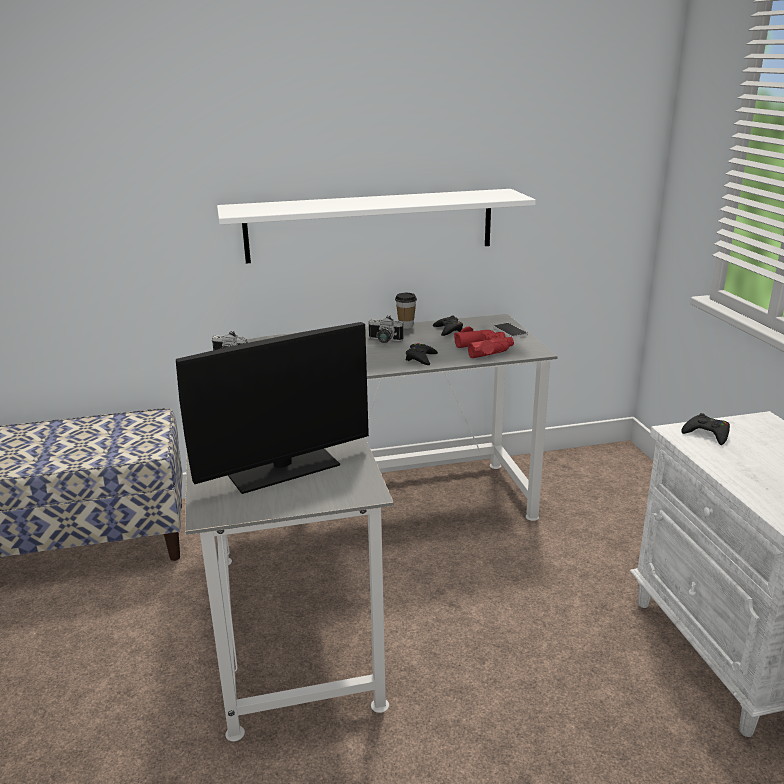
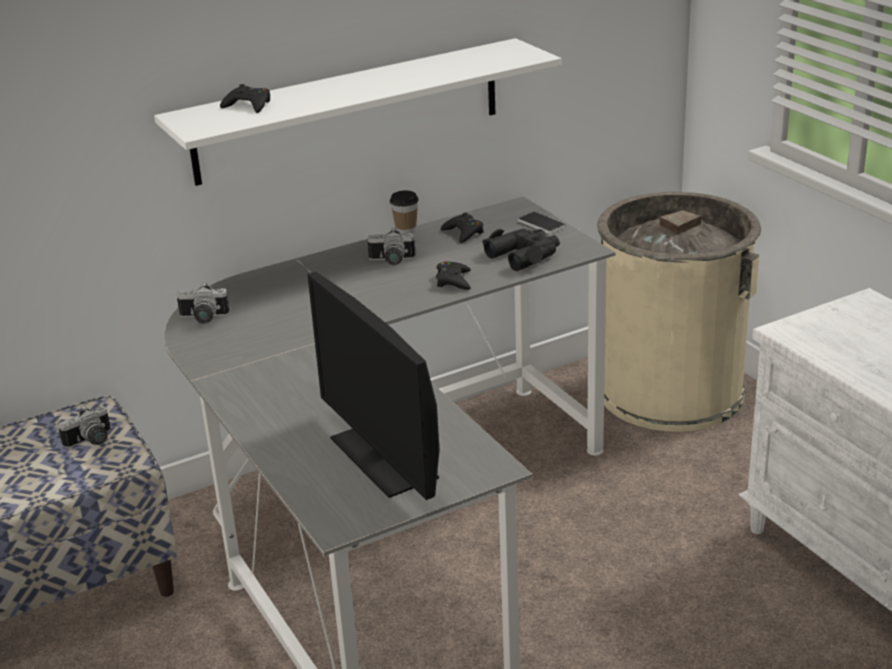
camera: 15 degrees left, 5 degrees up
(136, 435) = (91, 441): none -> camera
(283, 469) = (383, 457): monitor -> monitor turned 105 degrees clockwise
(485, 349) = (524, 255): red binoculars -> black binoculars
(609, 484) = (670, 391): none -> beige trash can
(707, 434) = (815, 328): black game controller -> black game controller (248, 105)

